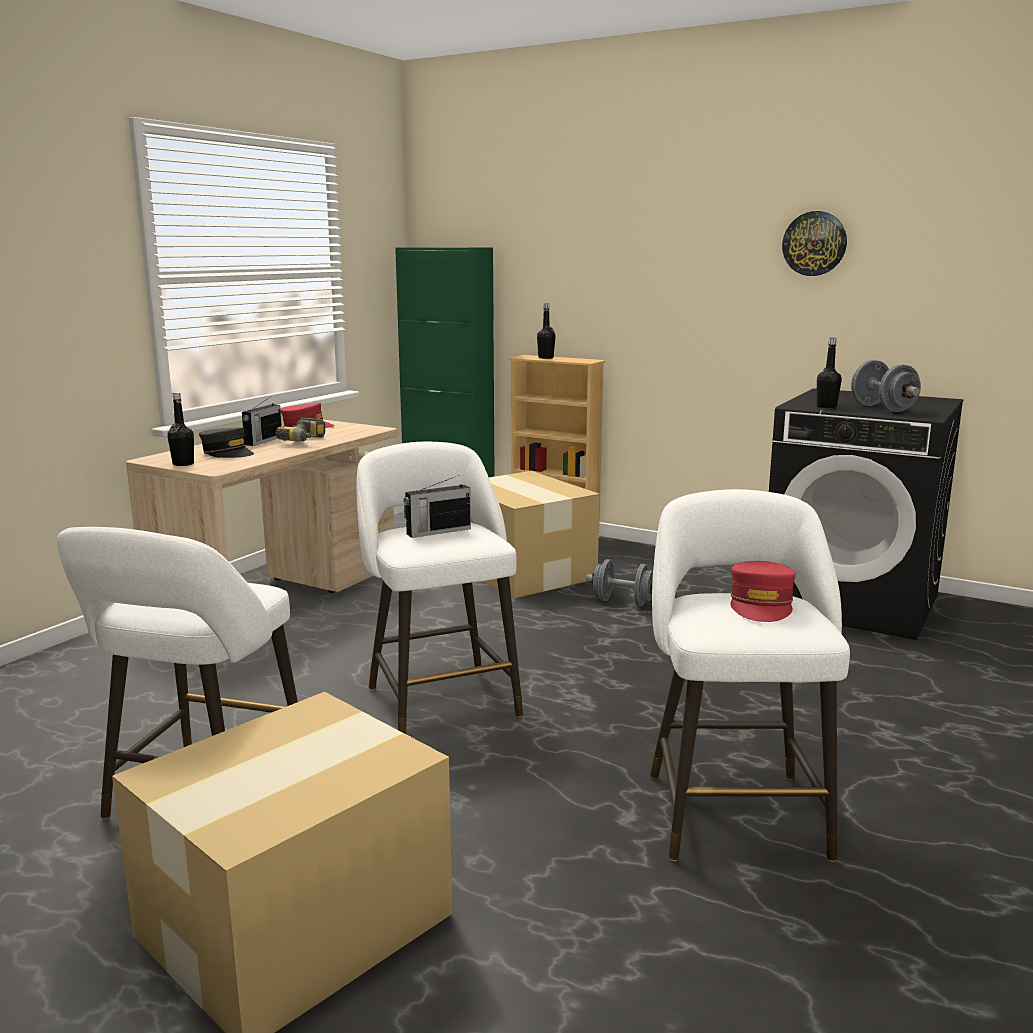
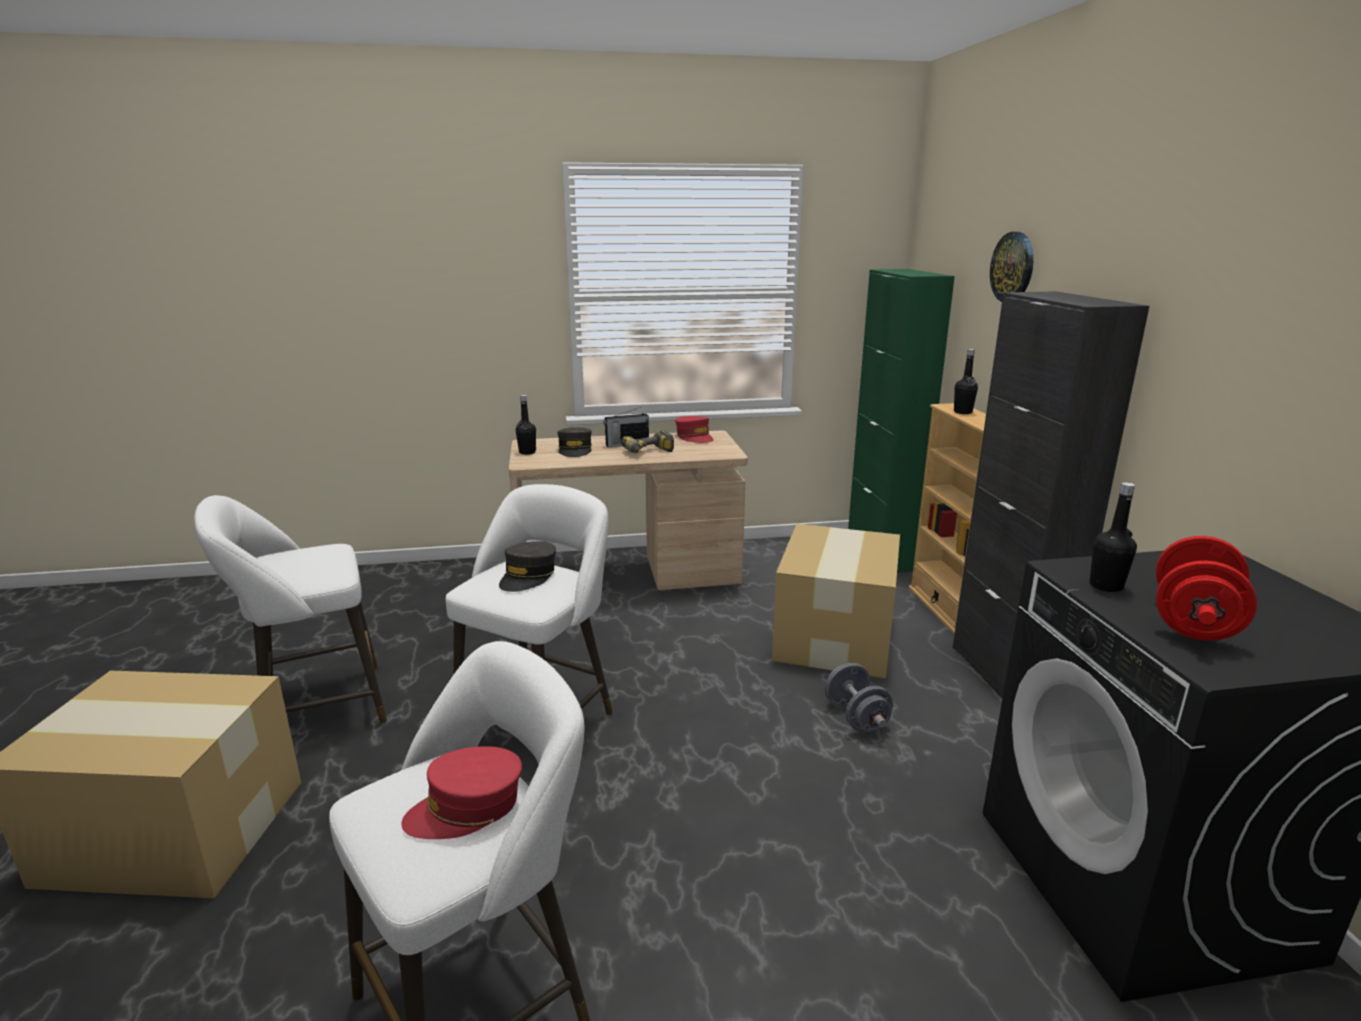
camera: 50 degrees right, 5 degrees up
(437, 531) = (528, 576): radio -> grey cap
(650, 552) = (1005, 675): none -> black cabinet
(814, 243) = (1274, 316): wall clock -> wall clock (1013, 267)
(882, 408) = (1193, 622): grey dumbbell -> red dumbbell

